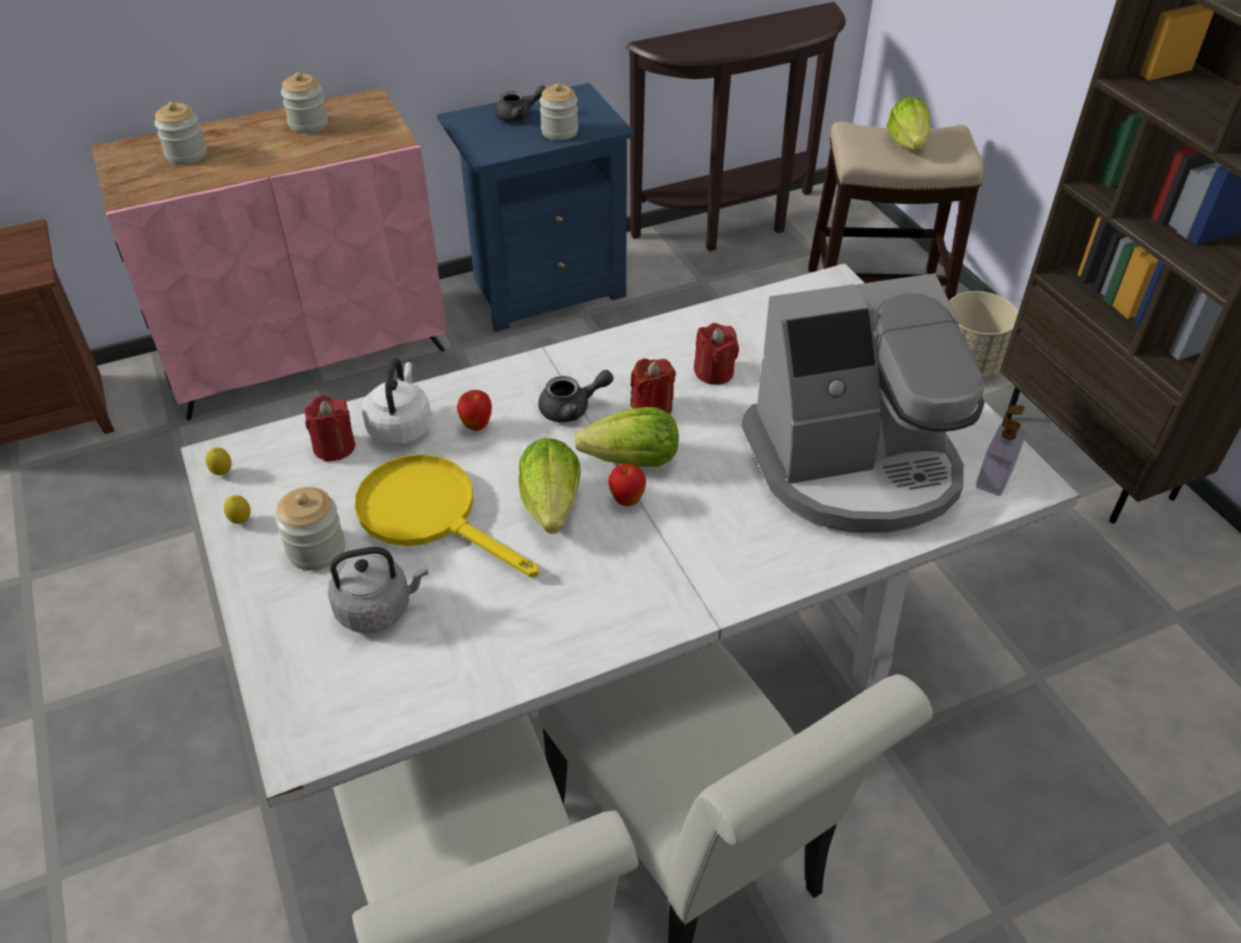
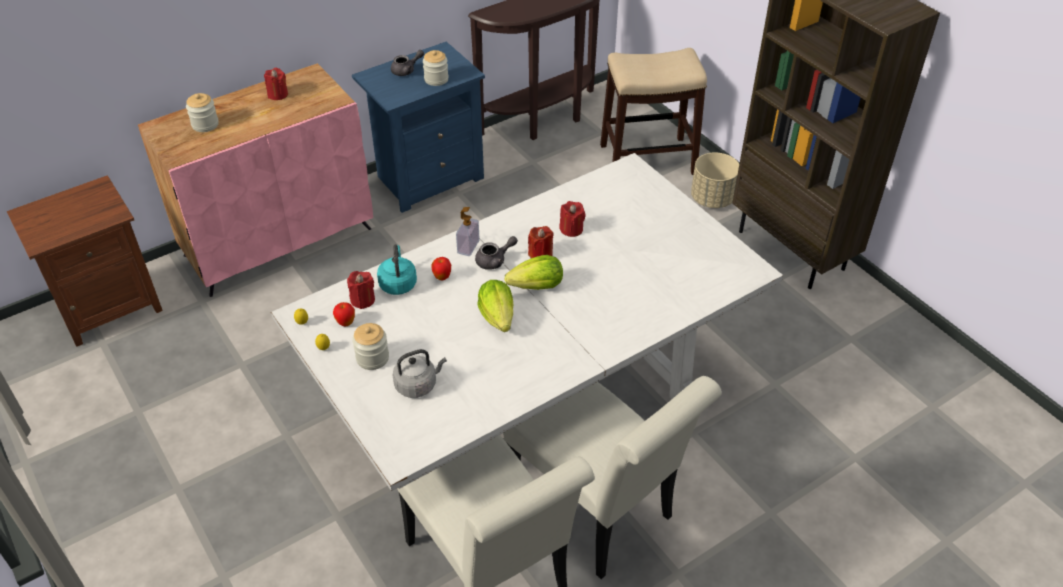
camera: 10 degrees left, 0 degrees up
(308, 124) = (278, 94): jar -> red candle
(401, 426) = (398, 283): white kettle -> turquoise kettle
(430, 514) = (431, 331): yellow frying pan -> none
(627, 501) = (539, 309): apple -> apple (346, 323)
(855, 465) = (660, 274): coffee machine -> none
(907, 144) = (657, 64): lettuce -> none
(994, 477) = (737, 271): soap dispenser -> soap dispenser (468, 247)

